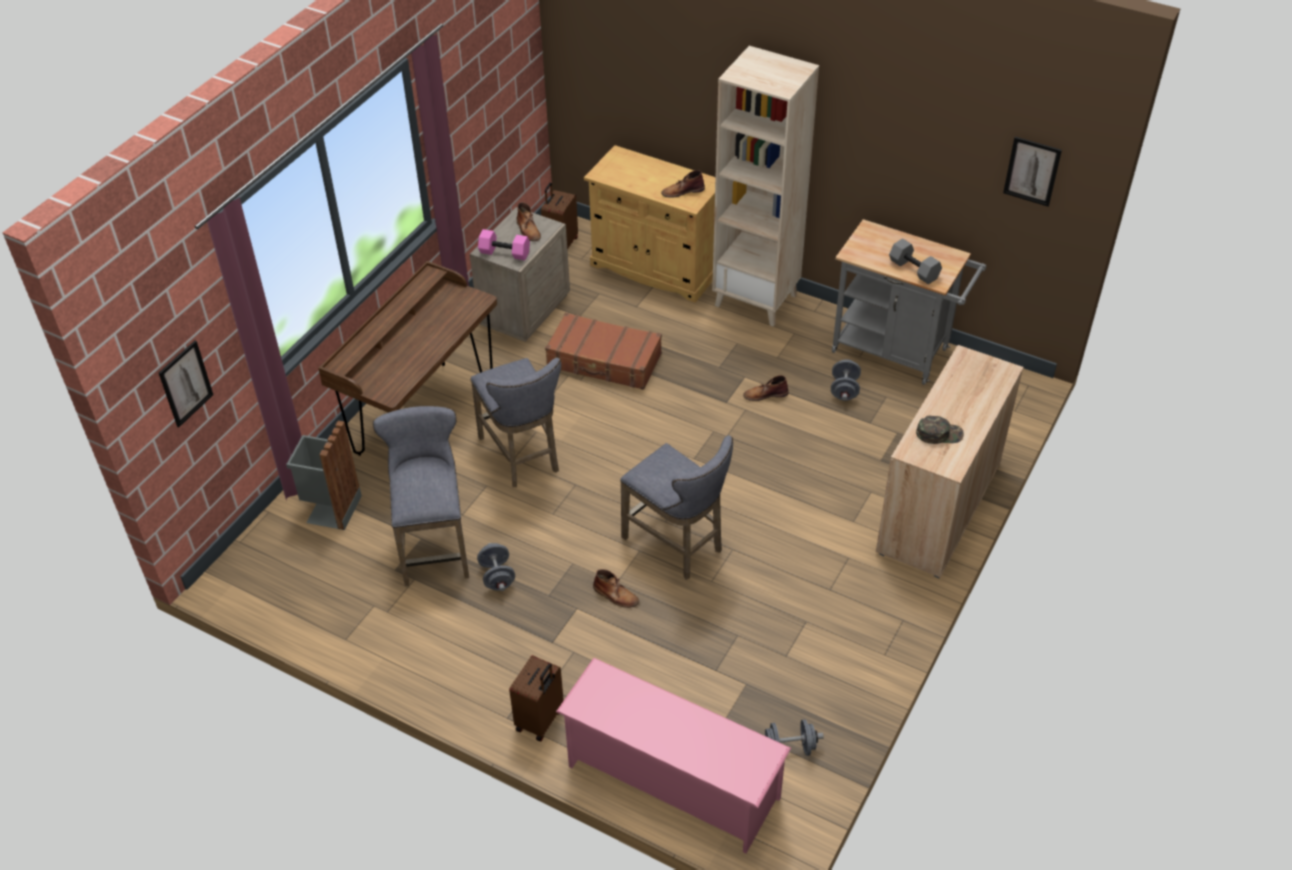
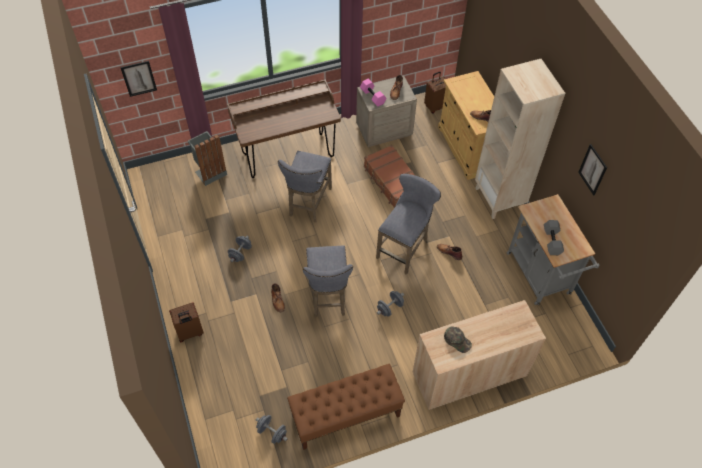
camera: 40 degrees right, 10 degrees up
(434, 544) = (231, 219): grey stool -> grey stool (404, 247)
(671, 782) = (210, 404): pink shoe rack -> none
(844, 390) = (491, 278): grey dumbbell -> grey dumbbell (390, 308)
(854, 659) = (345, 416): none -> brown bench
(1032, 171) = (637, 233): picture -> picture (592, 169)

